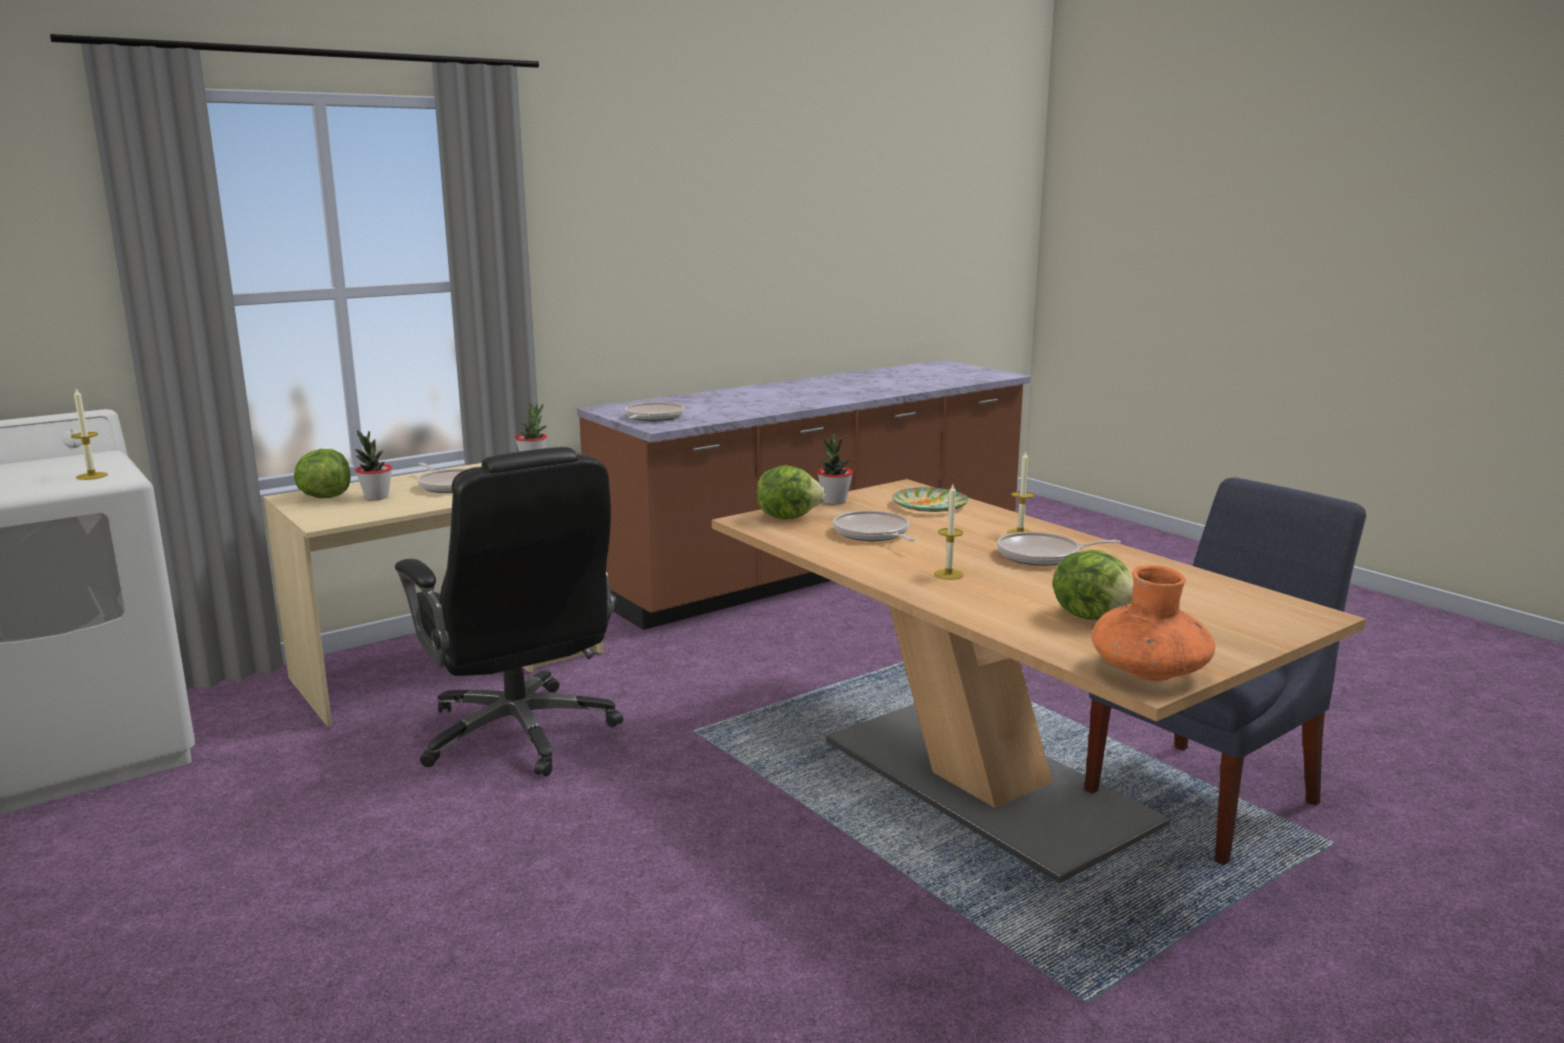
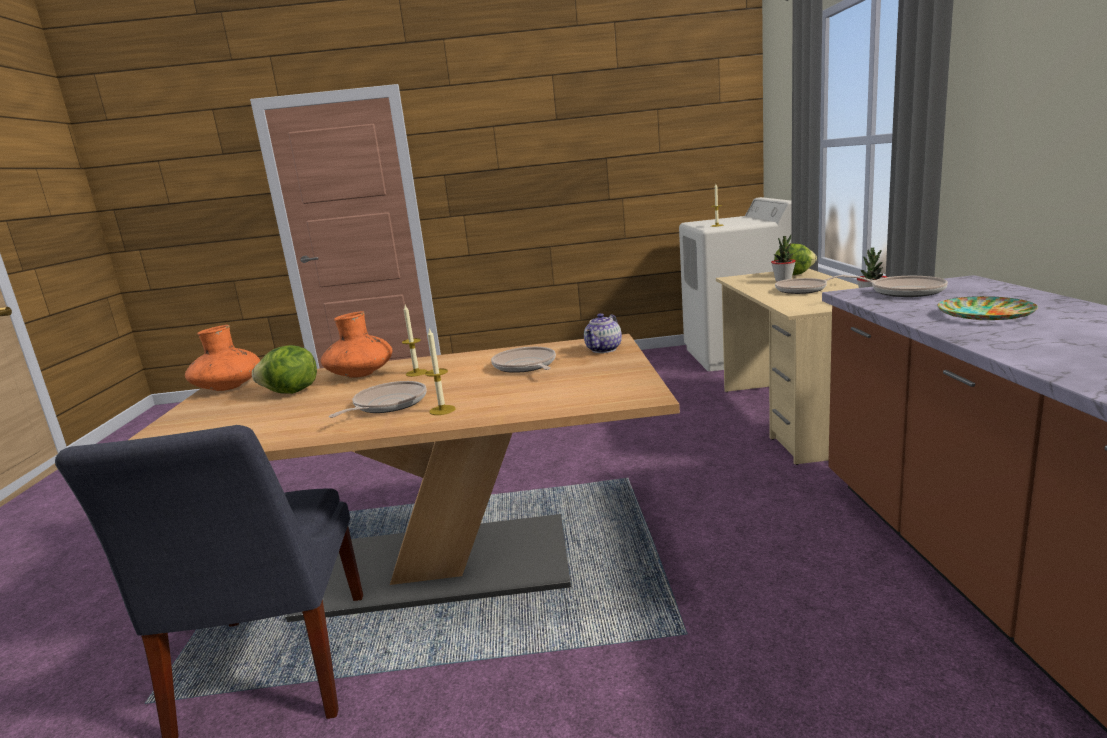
camera: 125 degrees right, 0 degrees up
(520, 734) = (674, 431): black office chair -> none
(788, 517) = (604, 350): lettuce -> teapot
(834, 501) = (628, 366): potted plant -> none
(872, 534) = (525, 366): frying pan -> frying pan turned 120 degrees counterclockwise
(930, 505) = (567, 394): plate -> plate (984, 314)
(990, 602) = (360, 374): none -> orange vase

